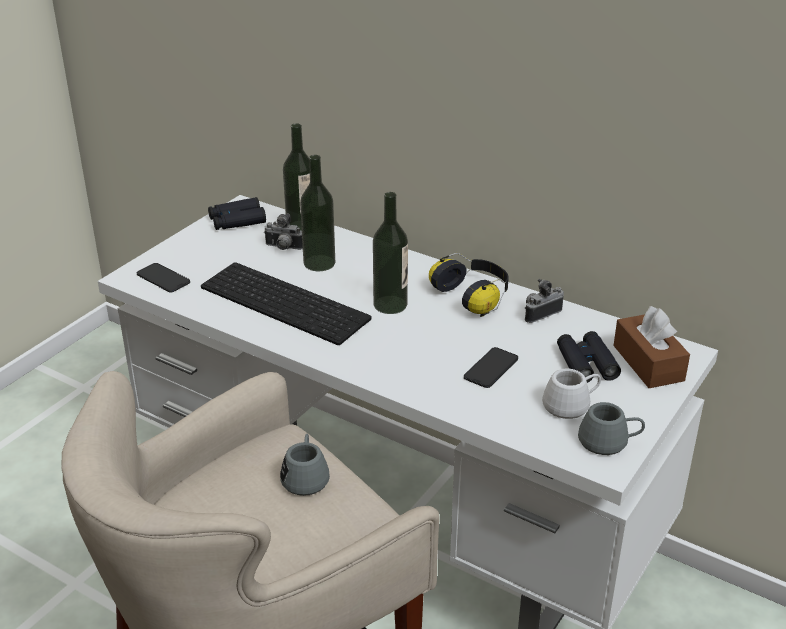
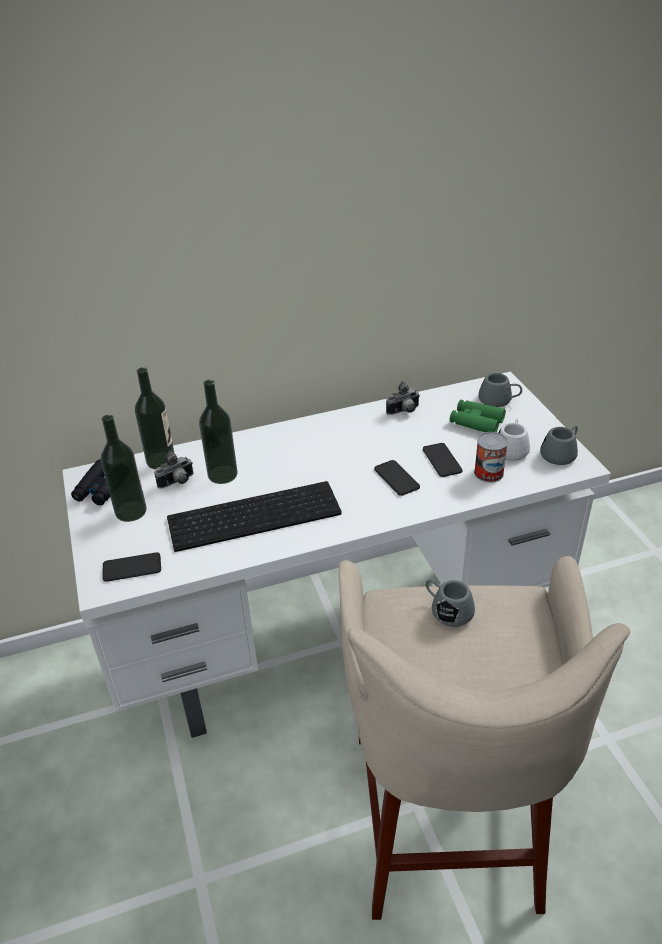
camera: 50 degrees left, 5 degrees up
(390, 305) = (319, 467): bottle -> bottle (131, 511)
(428, 353) = (396, 478): none -> phone
(473, 296) = (353, 427): headphones -> none
(508, 405) = (488, 473): none -> can
(540, 313) = (404, 411): camera -> camera turned 120 degrees counterclockwise
(586, 364) = (476, 422): black binoculars -> green binoculars
(648, 363) = (499, 400): brown tissue box -> grey mug

